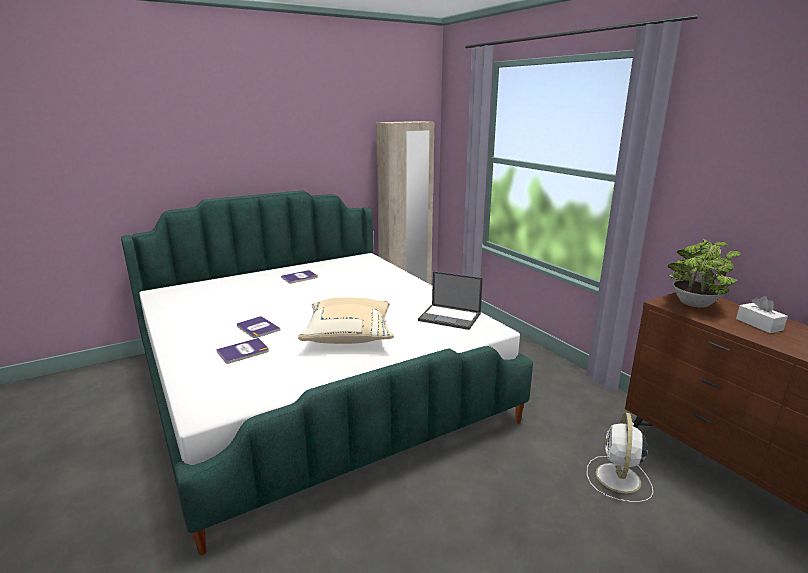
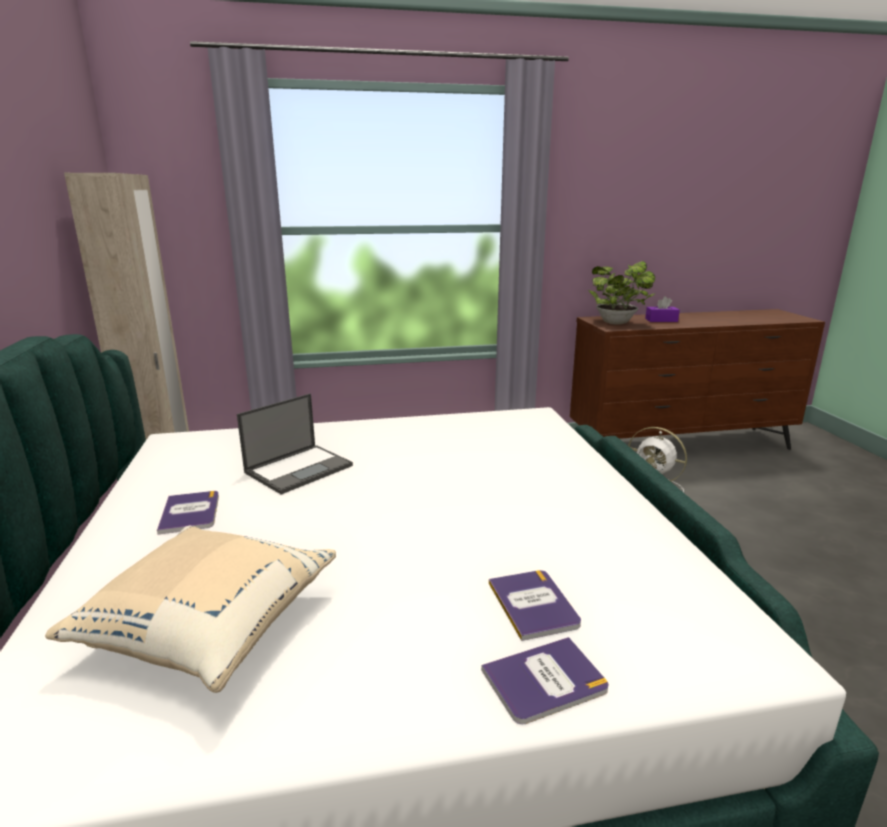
camera: 70 degrees left, 0 degrees up
(257, 328) = (428, 581): book -> book (545, 681)
(349, 336) = (513, 497): beige pillow -> beige pillow (208, 626)
(450, 317) = (489, 427): laptop -> laptop (299, 468)
(759, 324) = (661, 320): white tissue box -> purple tissue box

